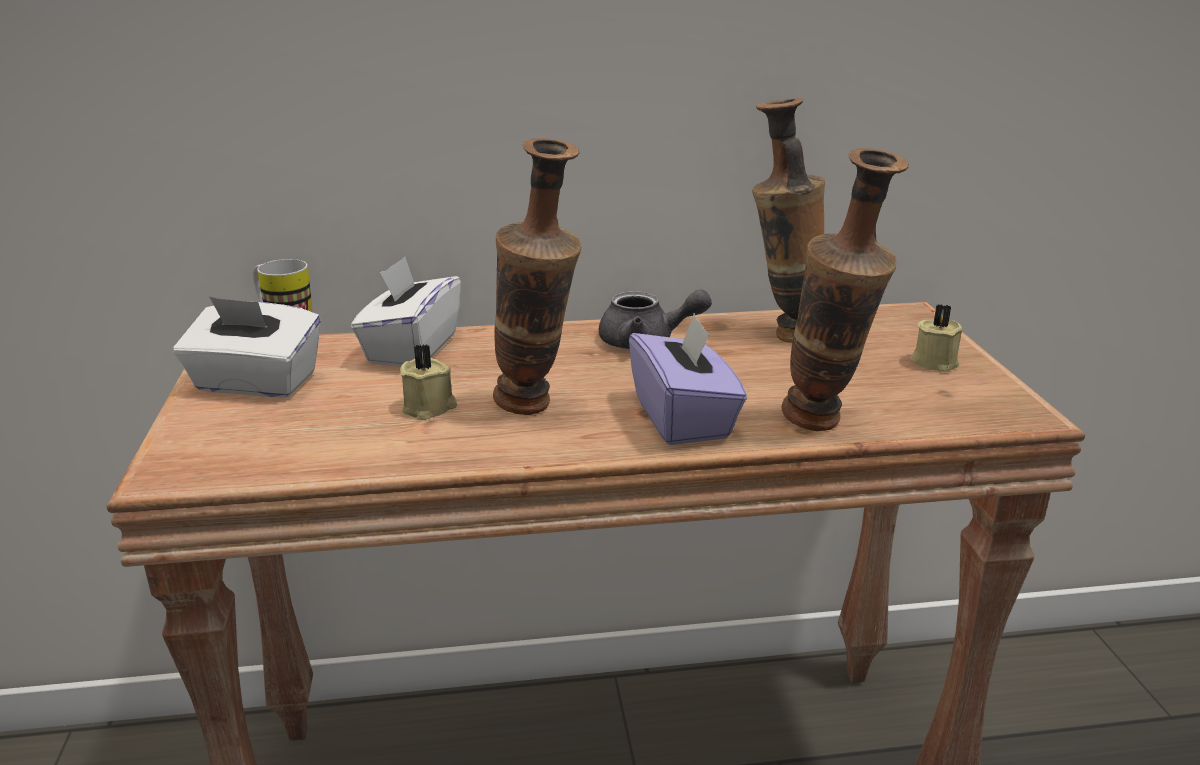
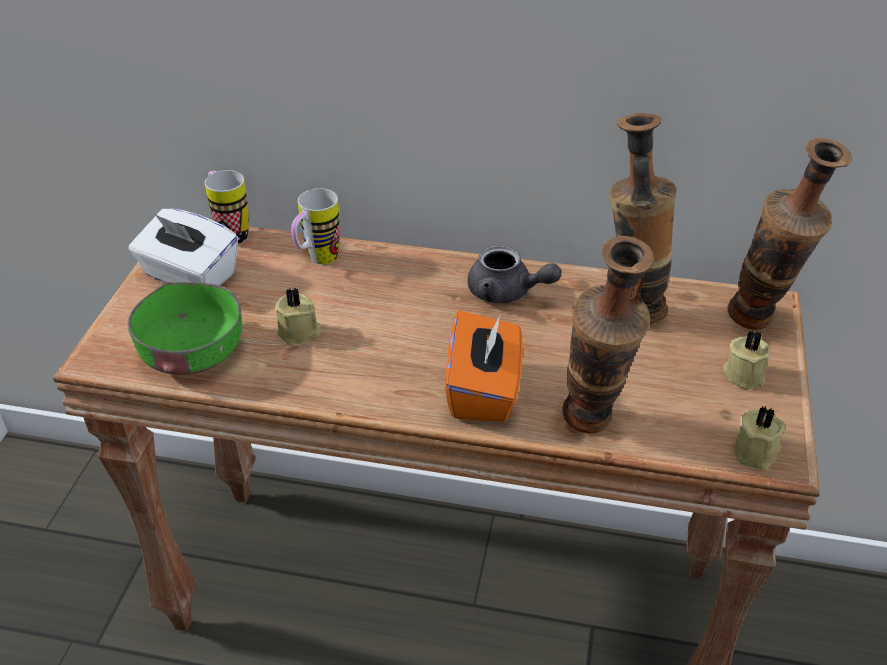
camera: 20 degrees right, 15 degrees up
(300, 447) = (192, 353): none -> green bowl
(411, 349) = (317, 261): white tissue box -> mug
(537, 410) = (377, 353): vase -> vase (760, 325)
(683, 418) = (484, 391): purple tissue box -> orange tissue box
(1001, 414) = (757, 452): none -> beige candle

